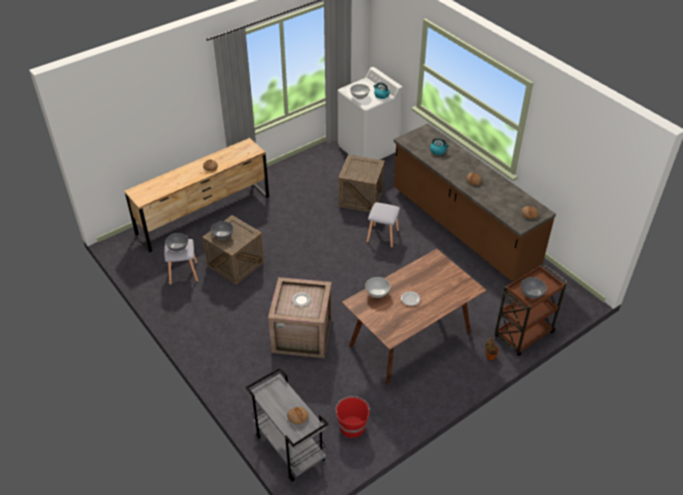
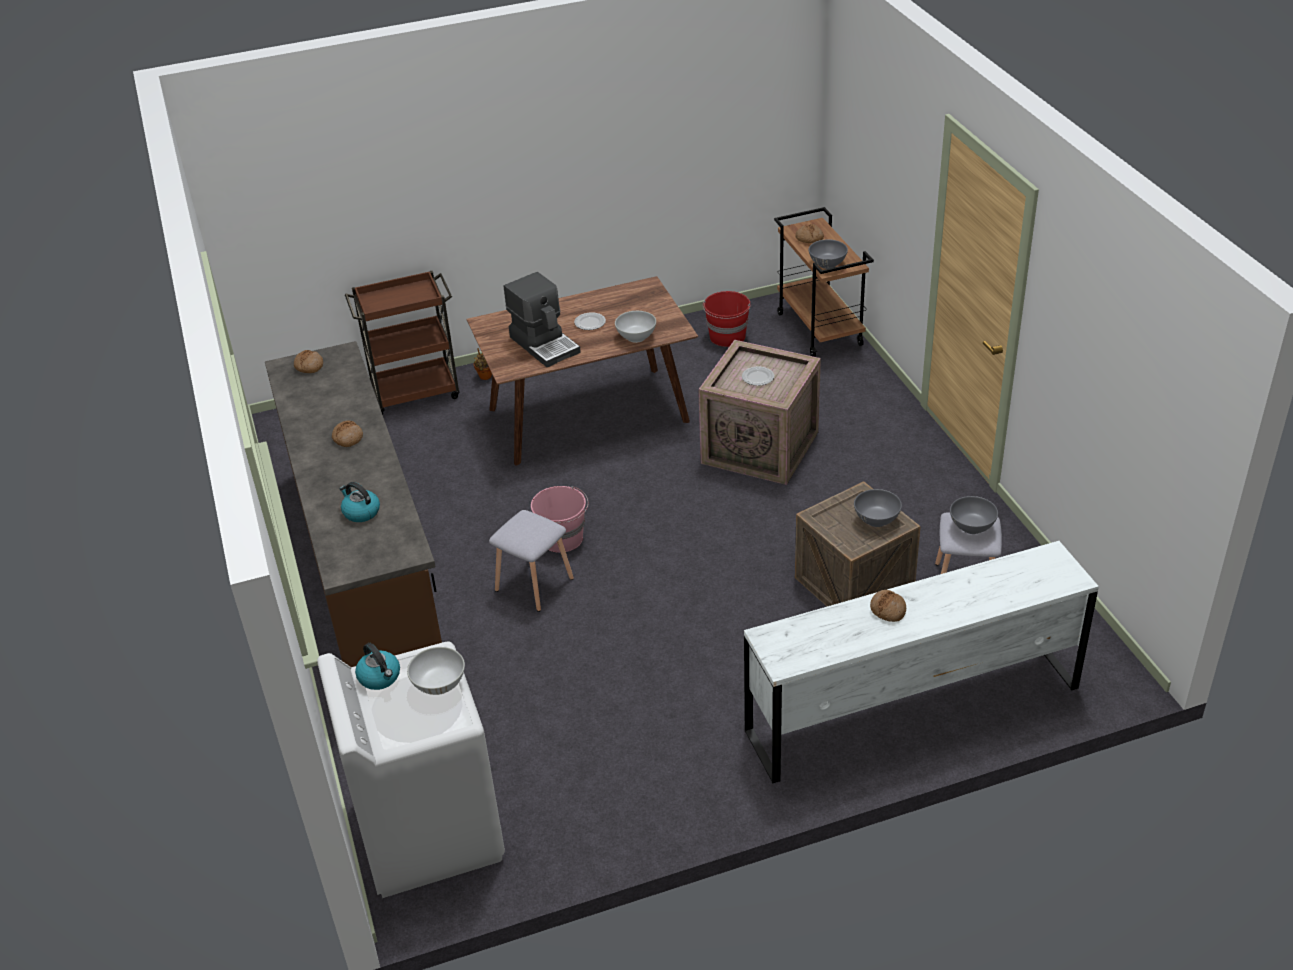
camera: 160 degrees left, 5 degrees down
(204, 216) = (912, 709): brown dresser -> white dresser
(289, 448) = (820, 330): grey cart -> brown cart
(361, 197) = (529, 683): crate -> none
(382, 260) = (563, 538): none -> pink bucket
(427, 278) = (545, 344): none -> coffee machine
(531, 294) = (410, 292): grey bowl -> grey bowl (827, 264)

